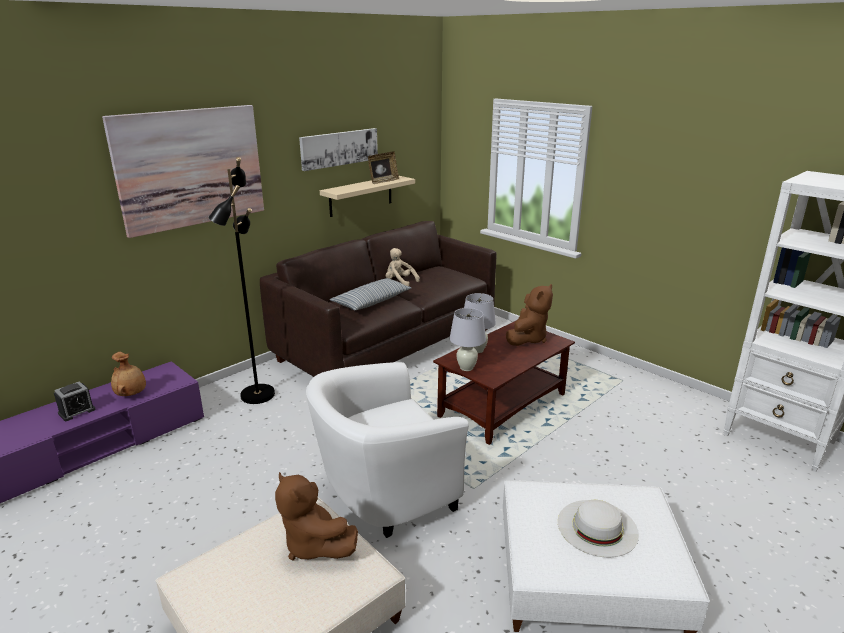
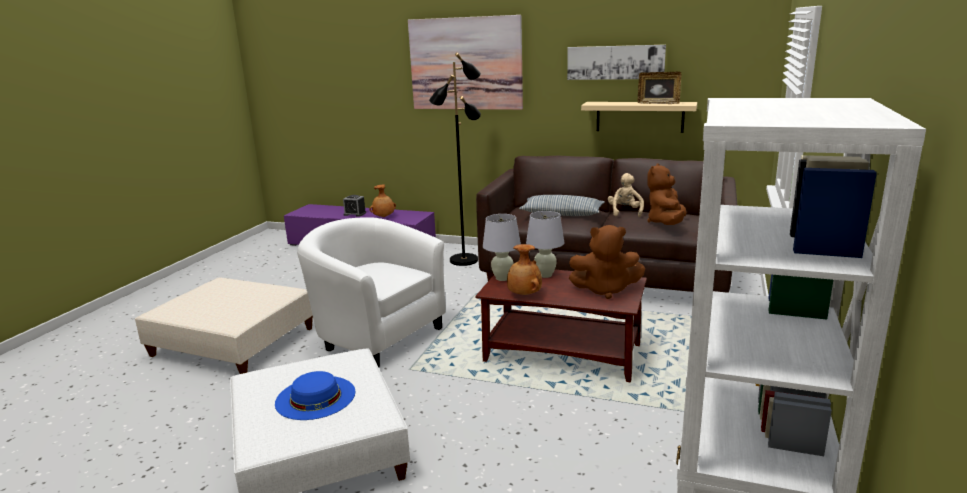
camera: 65 degrees right, 5 degrees down
(314, 545) = (257, 303): brown plush toy -> brown plush toy (666, 223)
(510, 368) = (524, 294): none -> brown vase
(597, 527) = (315, 397): white hat -> blue hat

